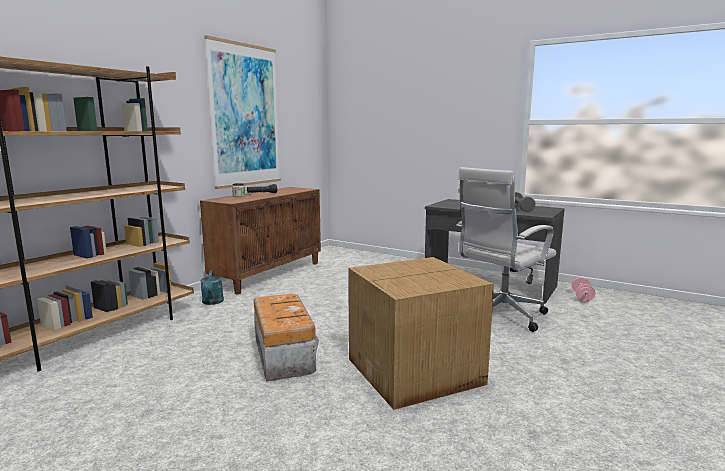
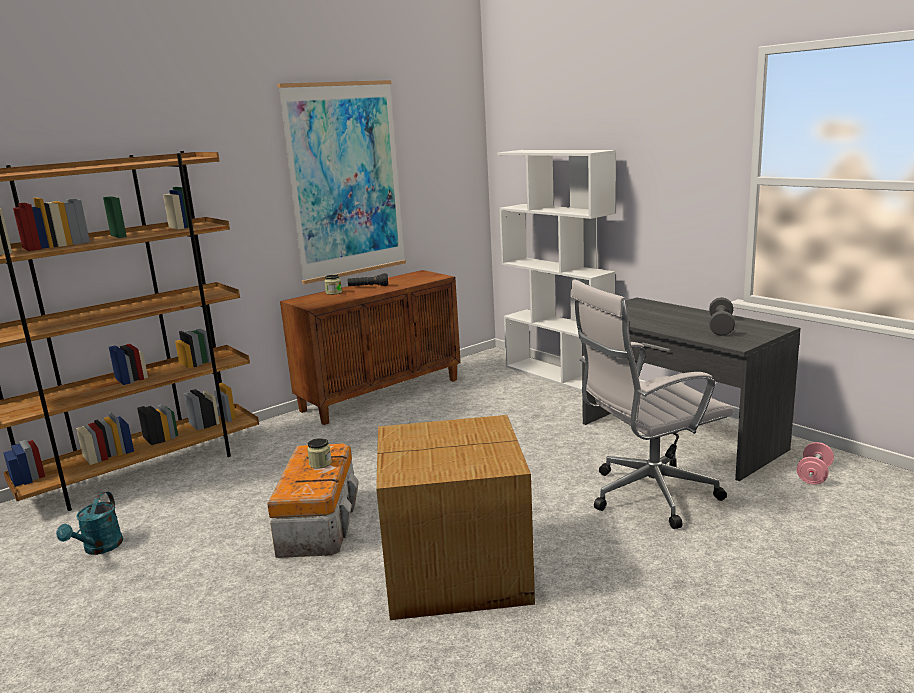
camera: 20 degrees right, 5 degrees up
(212, 302) = (288, 435): turquoise watering can -> turquoise watering can (99, 548)
(286, 306) = (320, 463): none -> jar
(385, 258) = (558, 375): none -> white bookcase

